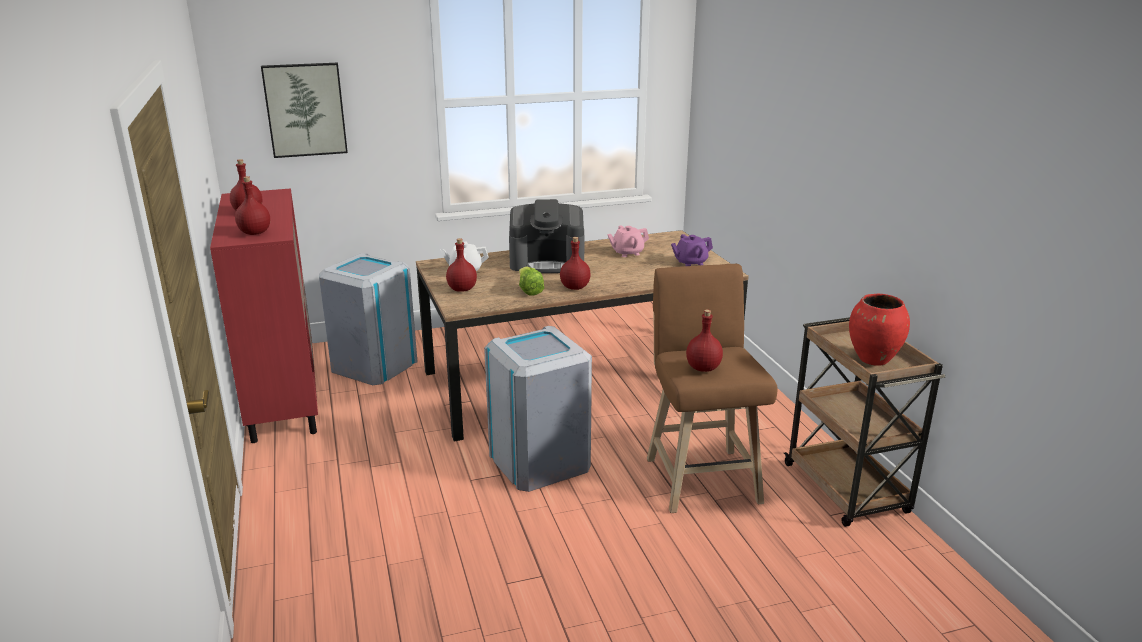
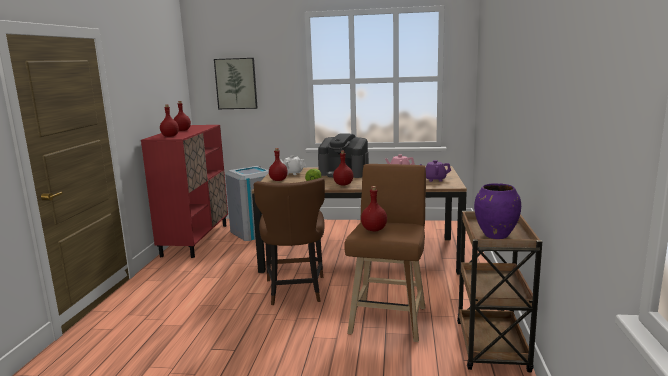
camera: 25 degrees right, 10 degrees down
(539, 461) = (295, 291): grey trash can -> brown chair
(873, 360) = (496, 235): red vase -> purple vase

